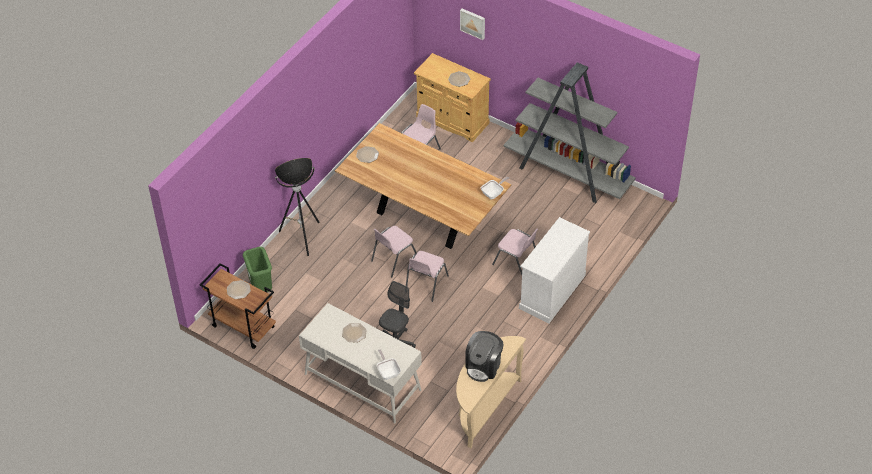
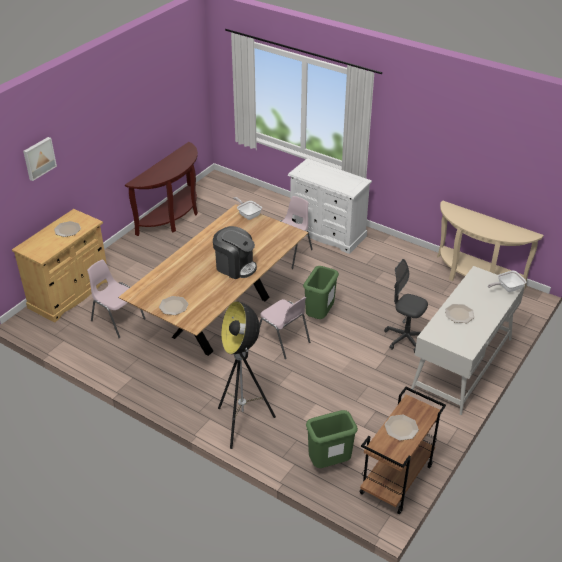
camera: 90 degrees left, 10 degrees down
(425, 284) = (320, 316): pink chair -> green trash can
(483, 366) = (483, 225): coffee machine -> coffee machine (235, 266)
(568, 174) = (173, 218): grey bookcase -> brown console table

